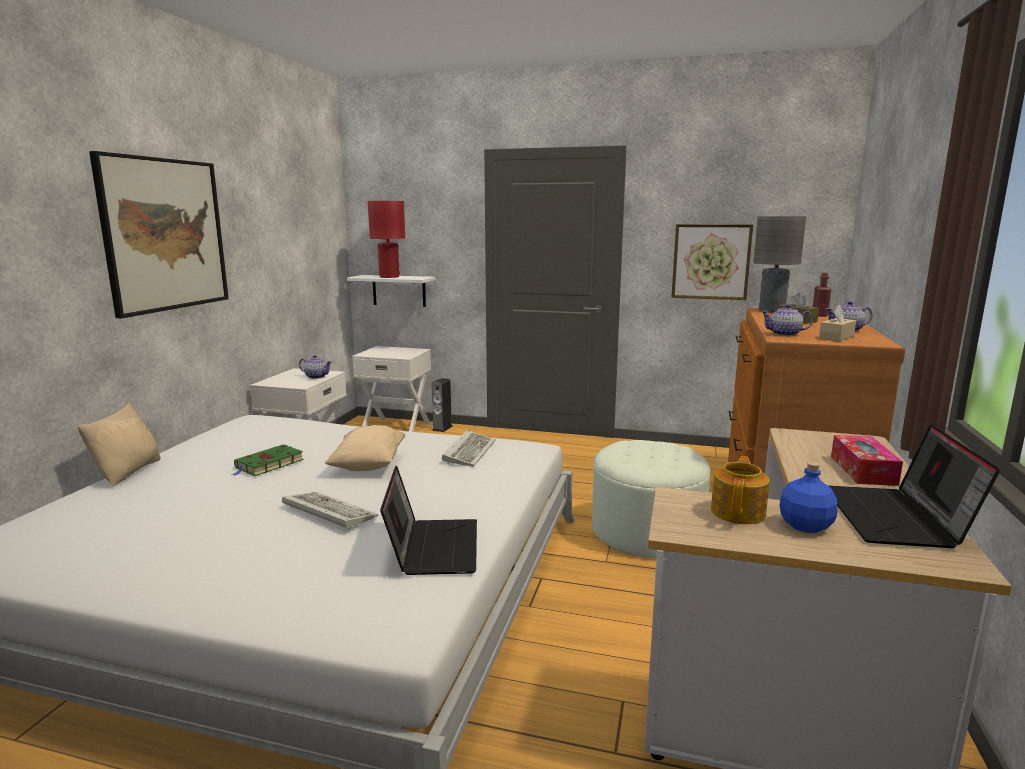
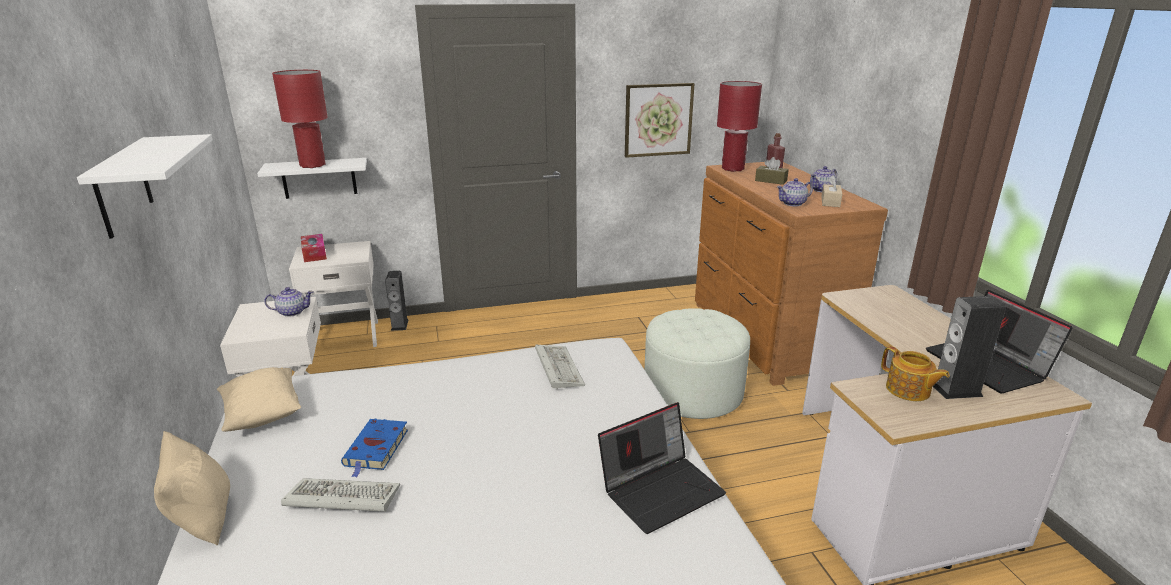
camera: 30 degrees left, 10 degrees up
(165, 235) = (122, 187): picture -> white shelf
(268, 464) = (376, 449): green book -> blue book
(326, 512) = (523, 488): keyboard -> keyboard (339, 499)
(368, 465) = (483, 415): beige pillow -> beige pillow (263, 415)
(432, 547) = (661, 489): laptop -> laptop turned 90 degrees clockwise
(738, 512) = (908, 390): teapot -> teapot turned 150 degrees clockwise
(771, 311) = (732, 168): grey table lamp -> red table lamp
(806, 526) = (956, 390): blue bottle -> speaker
(863, 470) = (922, 323): tissue box -> tissue box (314, 254)

